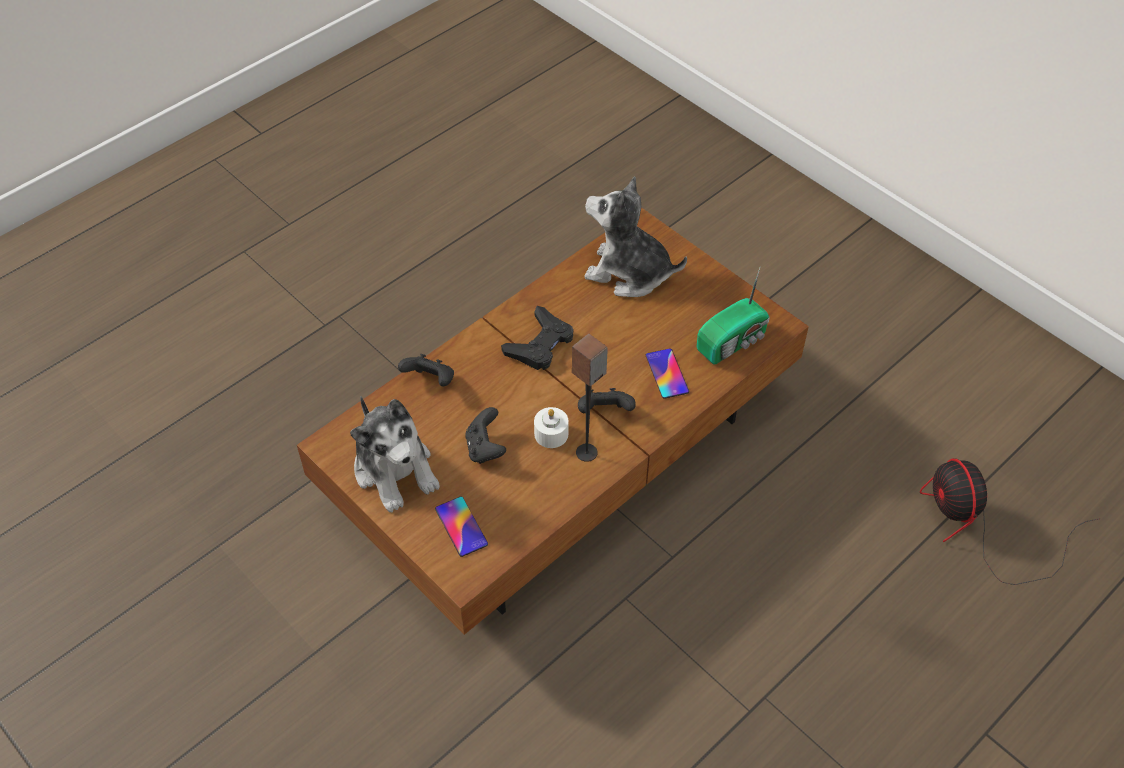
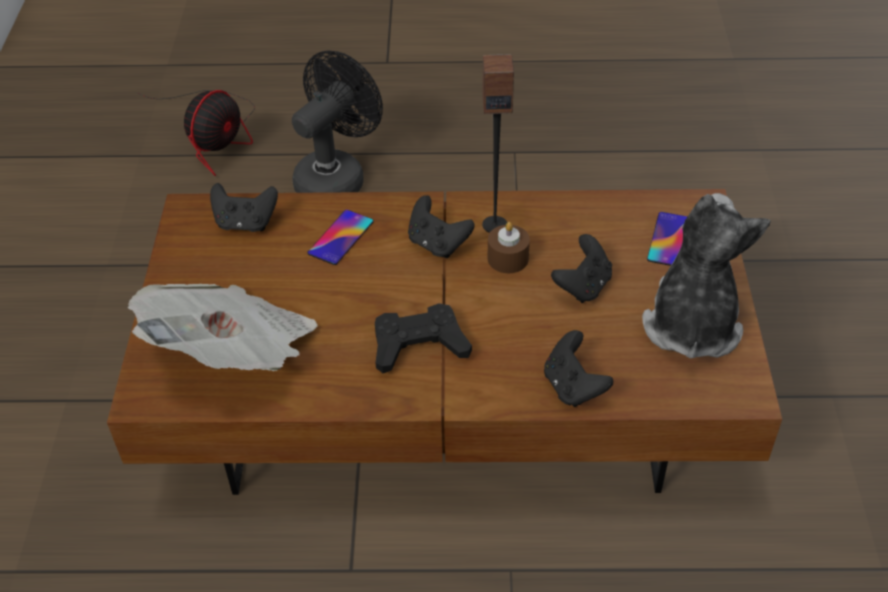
camera: 135 degrees left, 5 degrees down
(551, 434) = (508, 258): white candle -> brown candle
(628, 273) = (234, 353): plush toy -> newspaper
(734, 341) = (246, 223): radio -> black game controller
(844, 566) = (336, 176): none -> black fan

